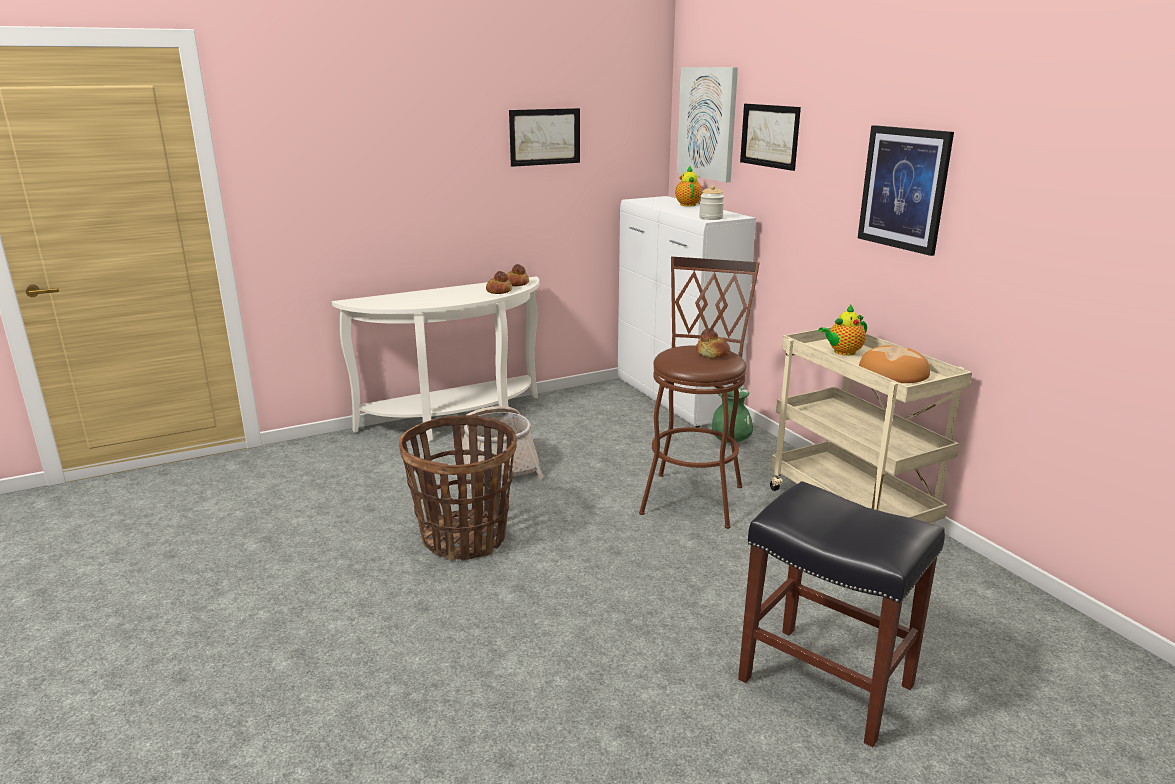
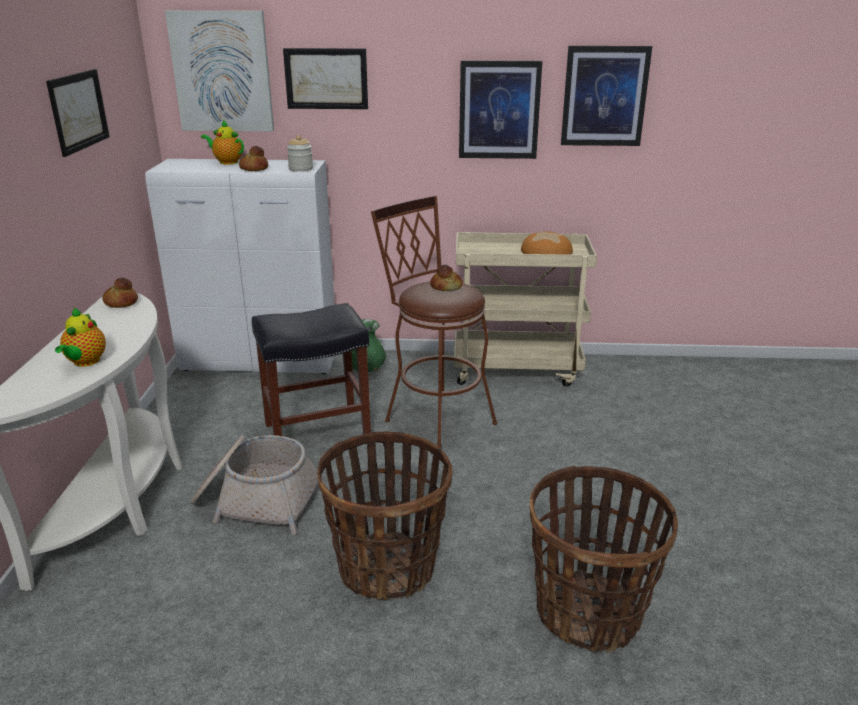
camera: 60 degrees left, 5 degrees up
(483, 654) = (588, 613): none -> basket
(499, 291) = (131, 317): bread -> bread (254, 169)
(828, 682) = (700, 462): black stool -> black stool (318, 432)
(842, 352) = (492, 251): teapot -> teapot (85, 362)
(1022, 187) = (604, 96): none -> picture

